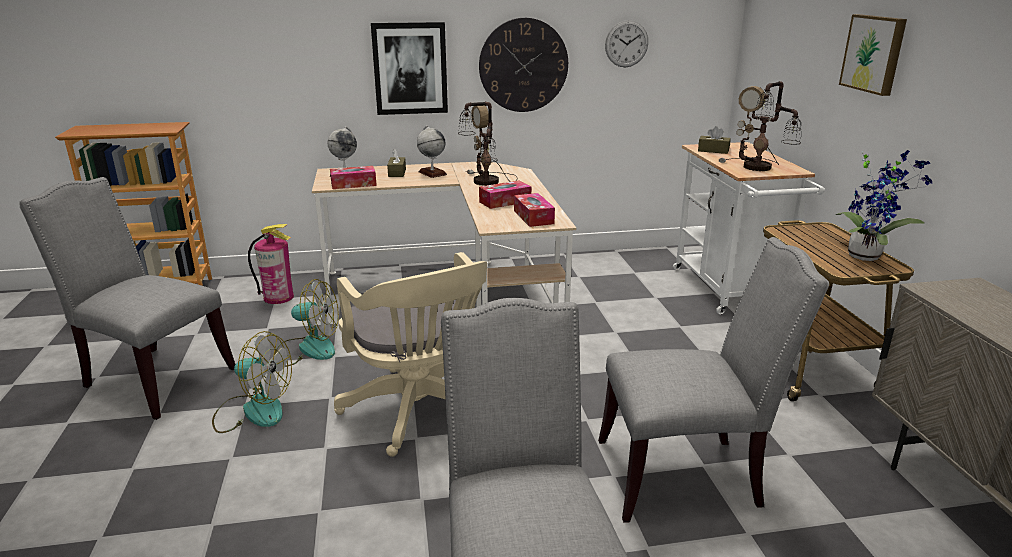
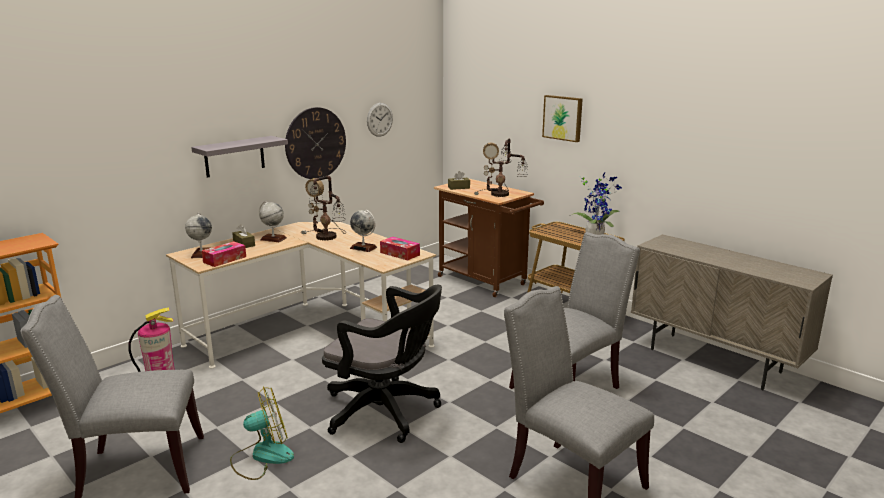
camera: 35 degrees left, 5 degrees down
(307, 349) = (245, 404): fan -> none
(410, 68) = (234, 156): picture -> grey shelf
(420, 412) = (386, 412): beige office chair -> black office chair
(505, 201) = (363, 248): tissue box -> globe
(730, 291) = (486, 282): white cart -> brown cart

